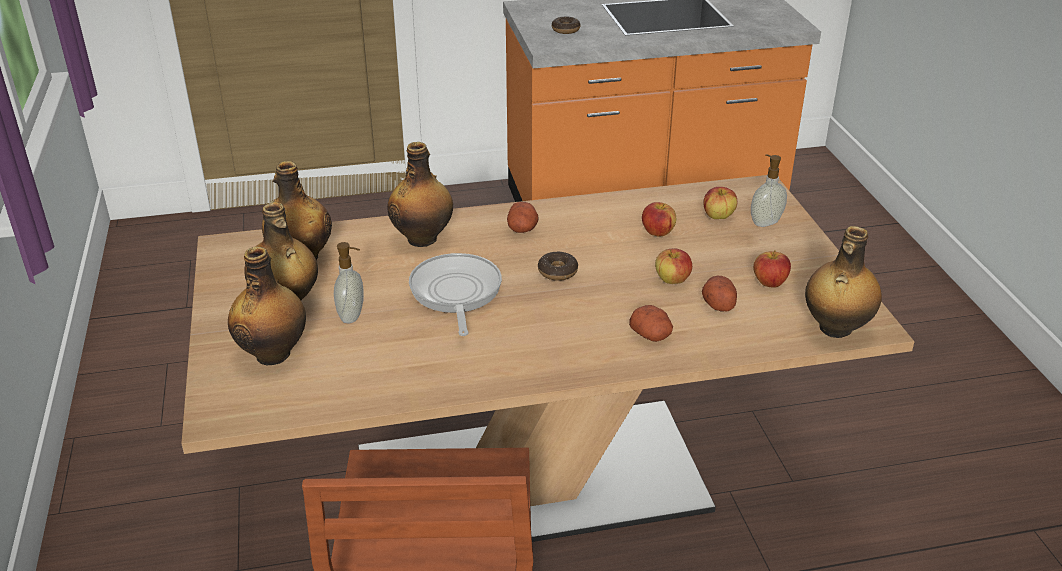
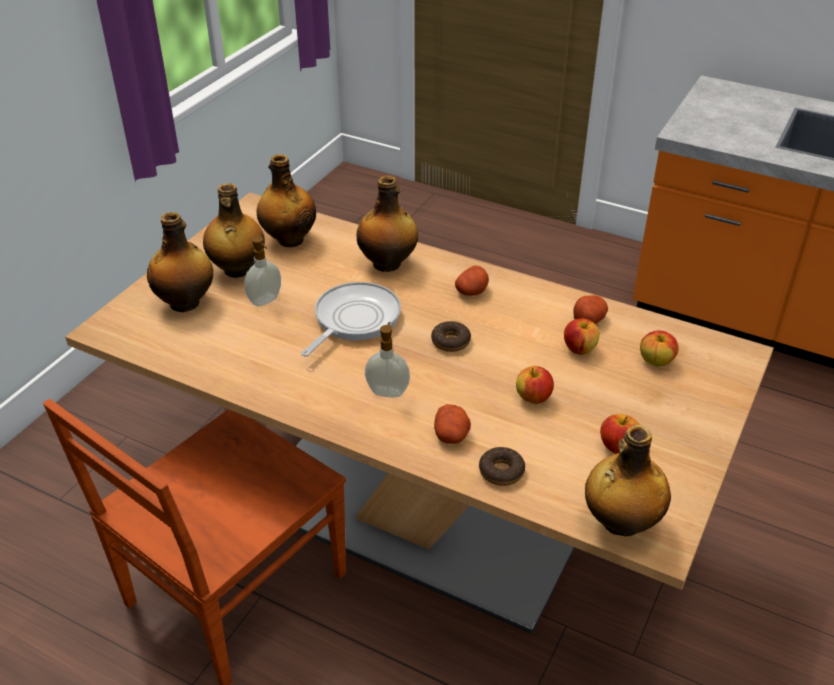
camera: 40 degrees right, 5 degrees up
(565, 30) = (722, 122): donut -> donut (501, 471)
(718, 303) = (545, 439): potato -> potato (588, 319)
(765, 222) = (694, 389): soap dispenser -> soap dispenser (388, 391)

